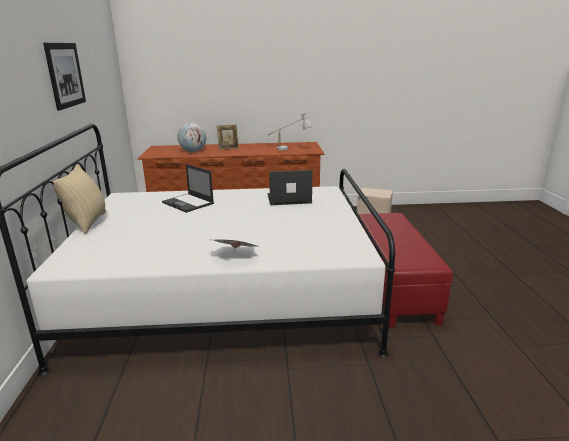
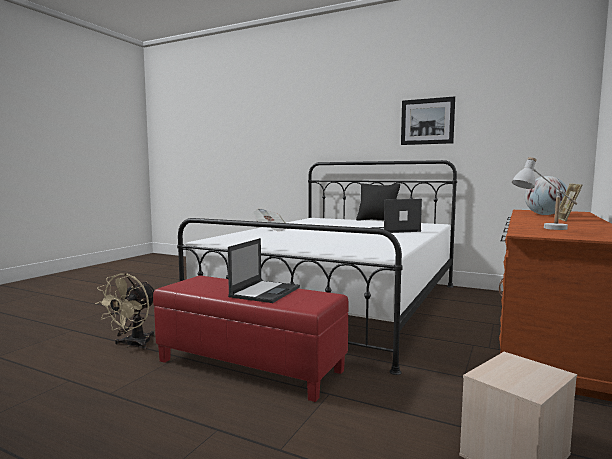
camera: 120 degrees right, 15 degrees down
(87, 223) = (377, 221): beige pillow -> black pillow
(288, 199) = (367, 244): laptop -> laptop (265, 292)
(448, 358) = (132, 345): none -> beige fan

